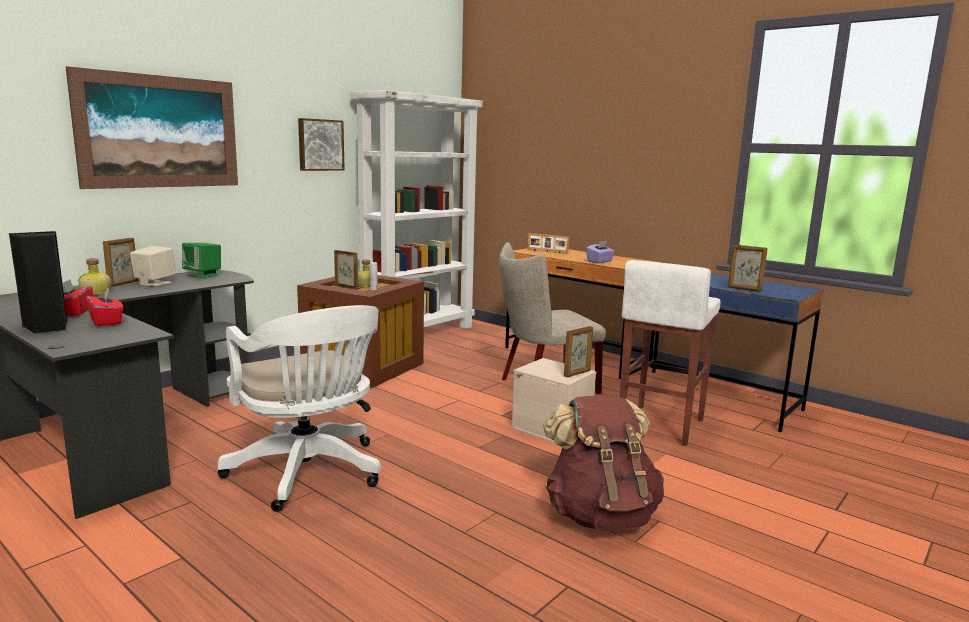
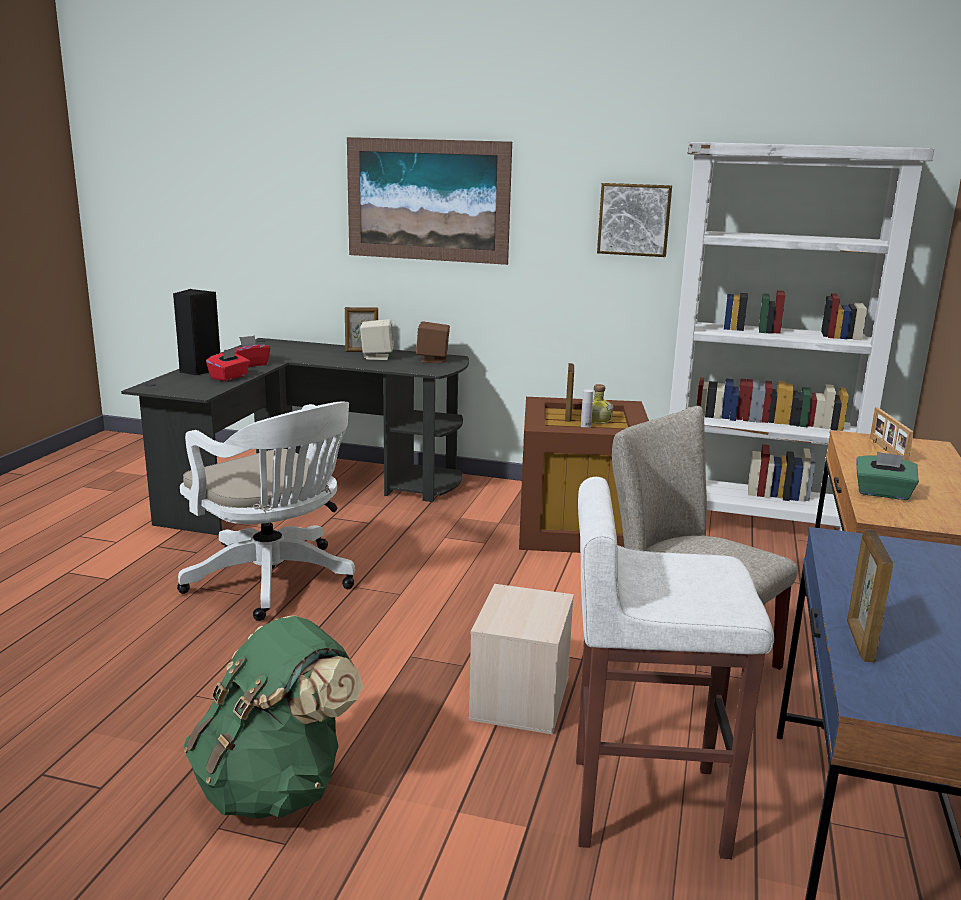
camera: 65 degrees right, 5 degrees up
(96, 292) = (320, 354): bottle -> none
(203, 275) = (433, 360): green speaker -> brown speaker
(309, 474) = (275, 582): white office chair -> white office chair turned 75 degrees counterclockwise
(577, 373) = (526, 630): picture frame -> none
(599, 261) = (882, 493): purple tissue box -> green tissue box
(600, 515) = (276, 786): brown backpack -> green backpack

